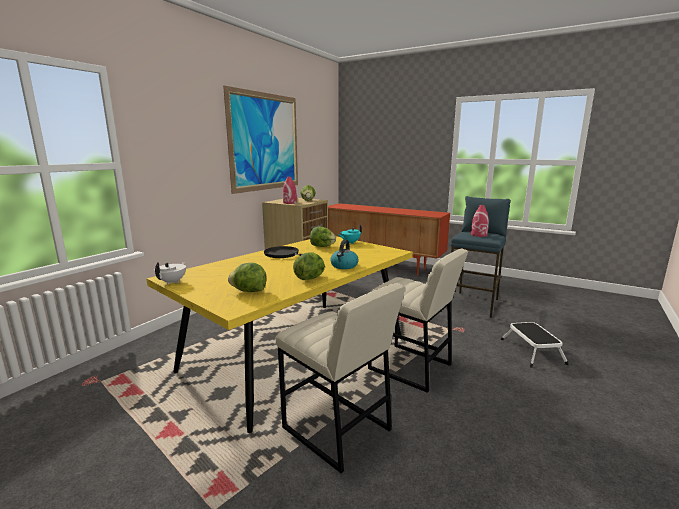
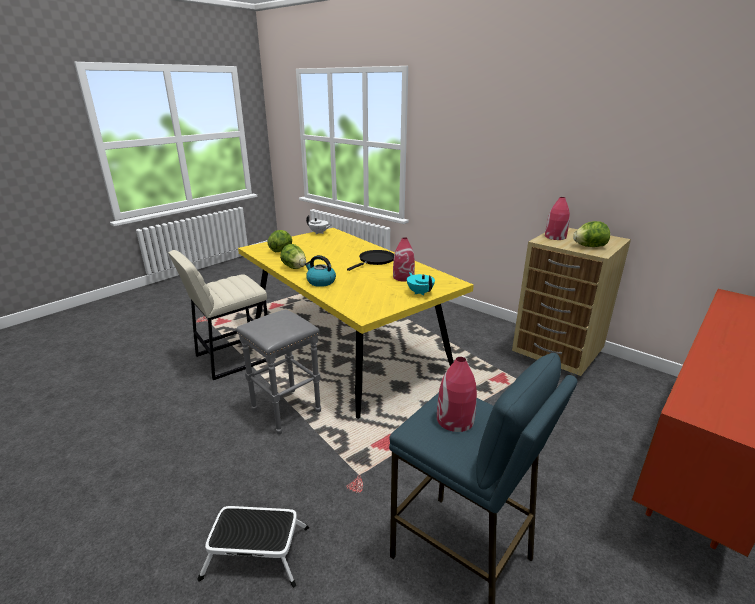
camera: 100 degrees right, 10 degrees up
(265, 142) = (591, 139): picture -> none
(322, 246) = (403, 277): lettuce -> red vase
(412, 367) = (284, 410): beige chair -> grey stool

